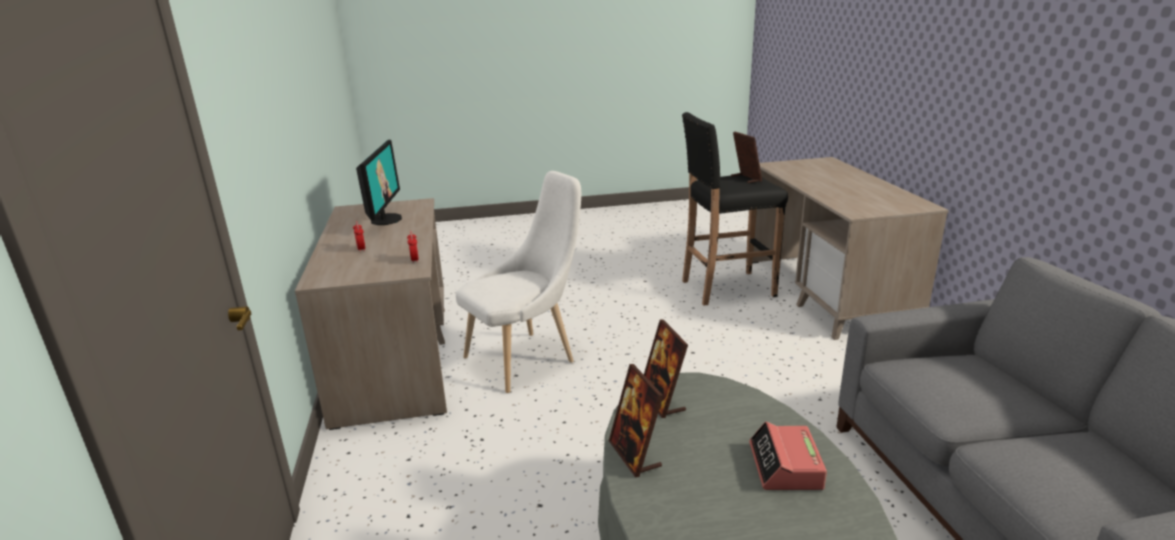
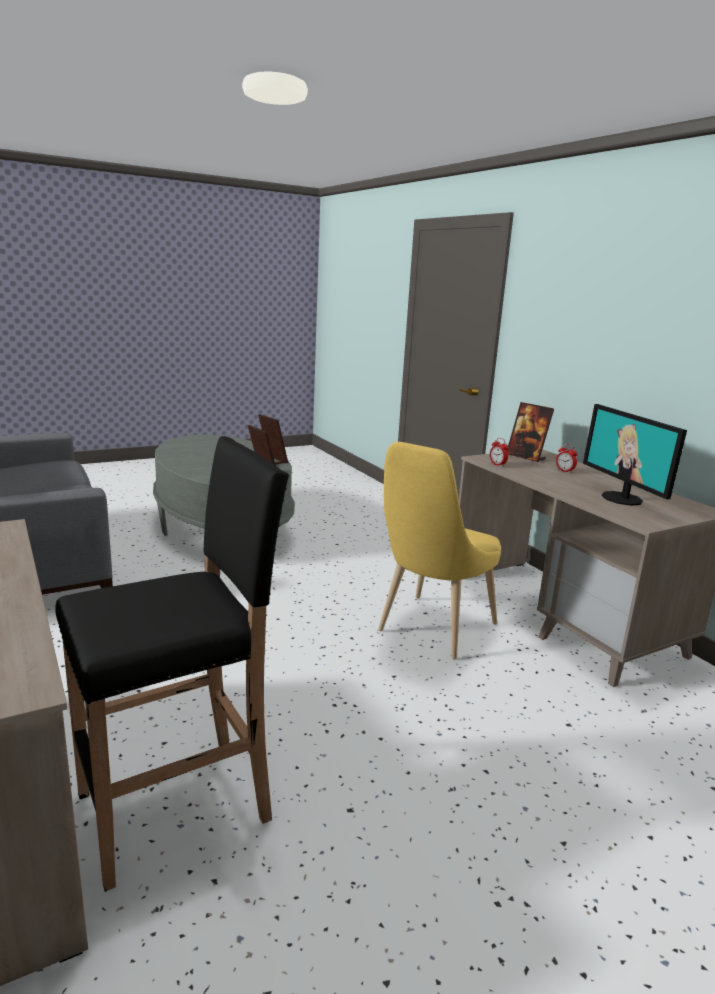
camera: 160 degrees right, 5 degrees down
(526, 358) = (432, 630): white chair -> yellow chair
(745, 178) = (132, 620): picture frame -> picture frame (526, 457)
(785, 466) = (195, 460): alarm clock -> none

